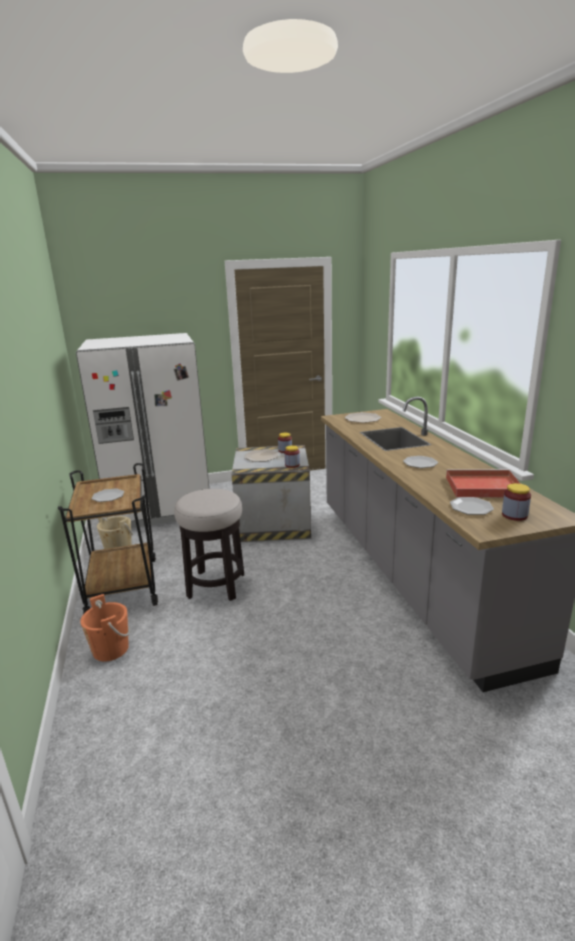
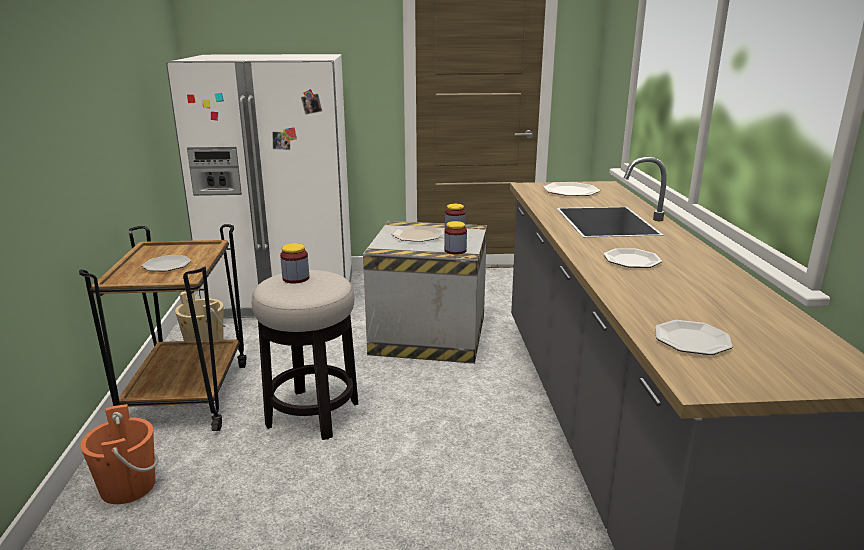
camera: 10 degrees right, 0 degrees up
(481, 487) = (724, 308): red tray -> none
(514, 515) = (769, 363): jar -> jar (296, 278)

